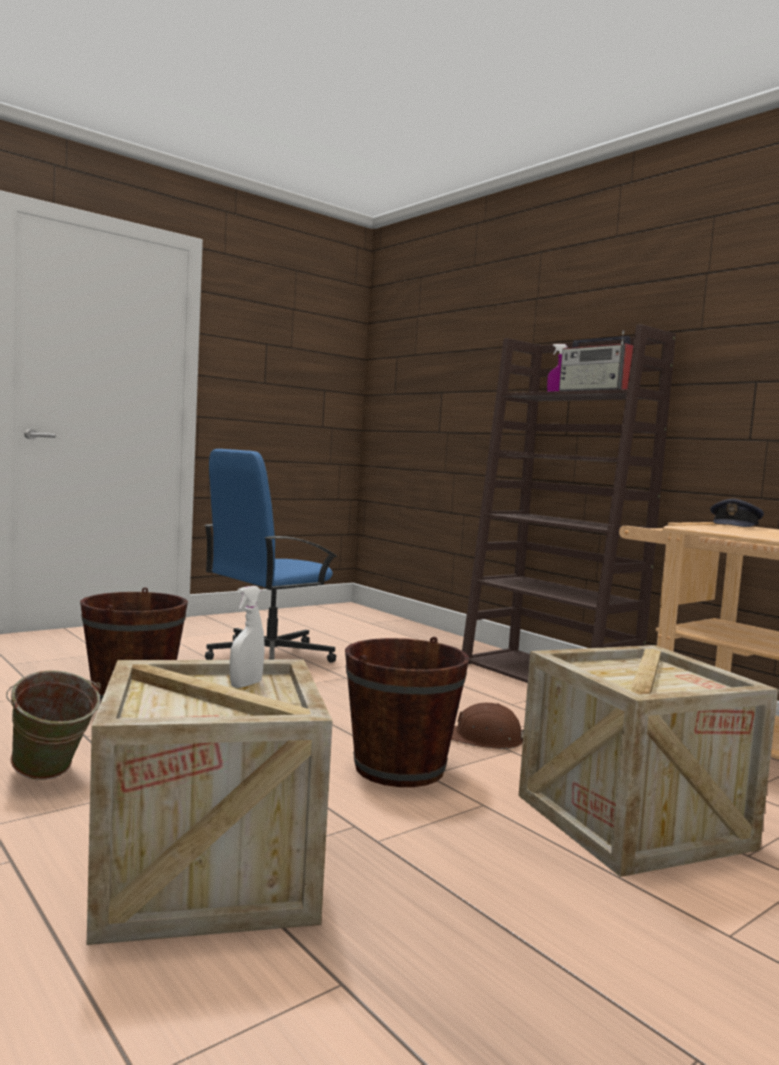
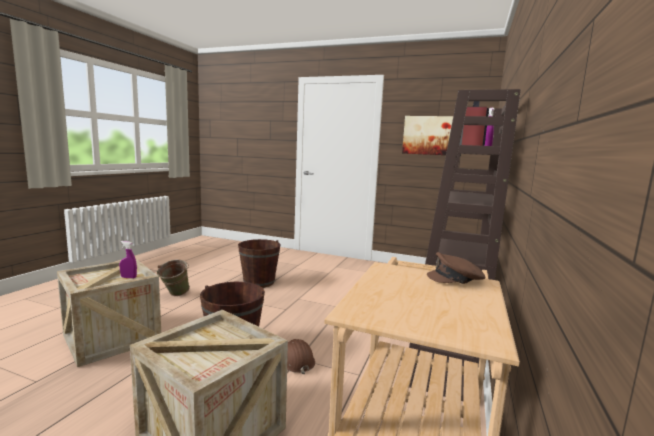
camera: 60 degrees right, 5 degrees up
(246, 684) = (128, 277): white spray bottle -> purple spray bottle
(268, 656) = (344, 286): blue office chair -> none
(286, 368) = (432, 135): none -> picture
(735, 525) = (456, 278): grey cap -> brown cap

